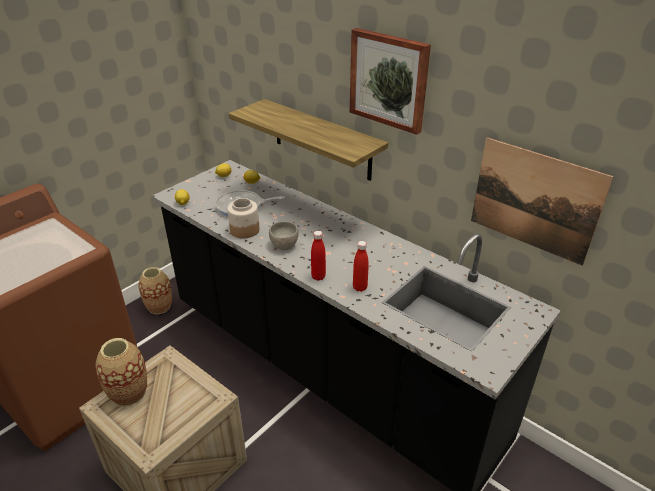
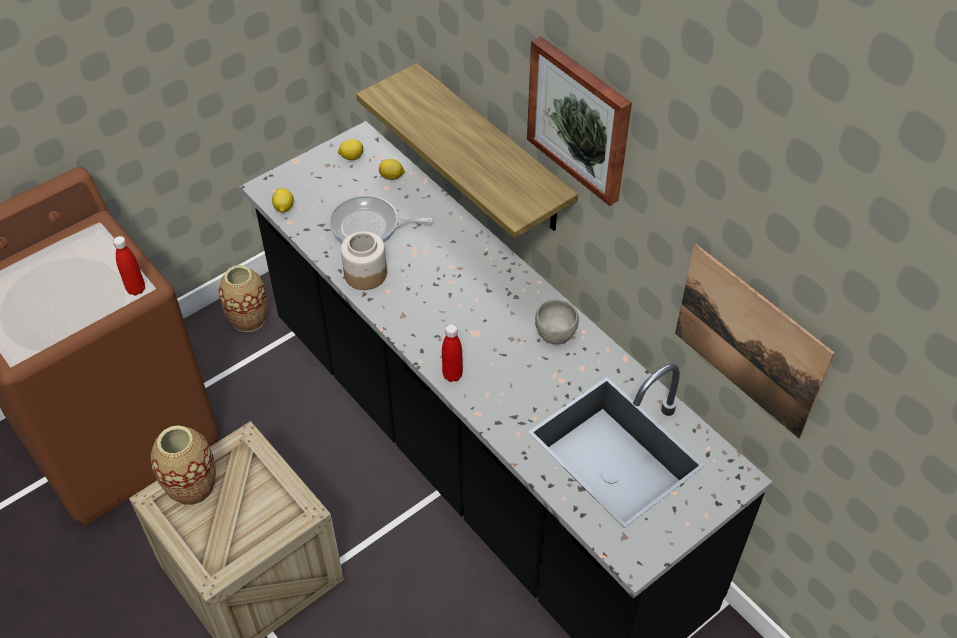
camera: 10 degrees right, 15 degrees up
(283, 245) = (415, 311): grey bowl -> grey bowl (554, 334)
(360, 287) = (505, 402): red bottle -> red bottle (136, 289)

